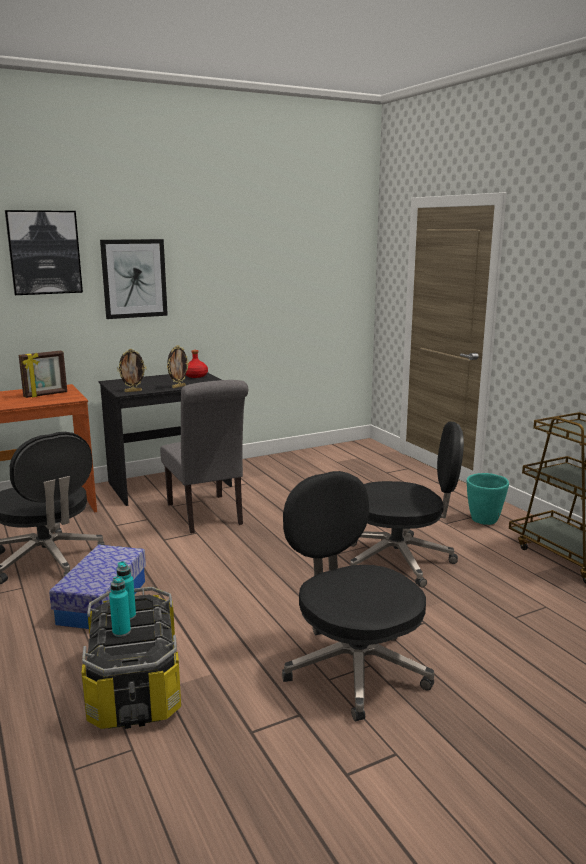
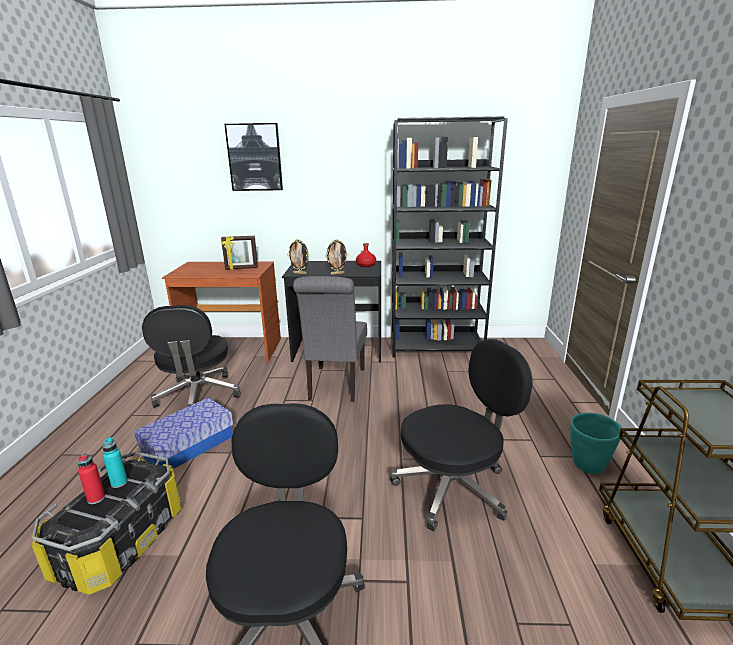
camera: 30 degrees right, 5 degrees up
(121, 631) = (96, 498): turquoise bottle -> red bottle
(134, 278) = (324, 180): picture -> none
(276, 463) = (436, 347): none -> black bookcase
(400, 560) = (453, 487): black office chair -> black office chair turned 60 degrees counterclockwise

